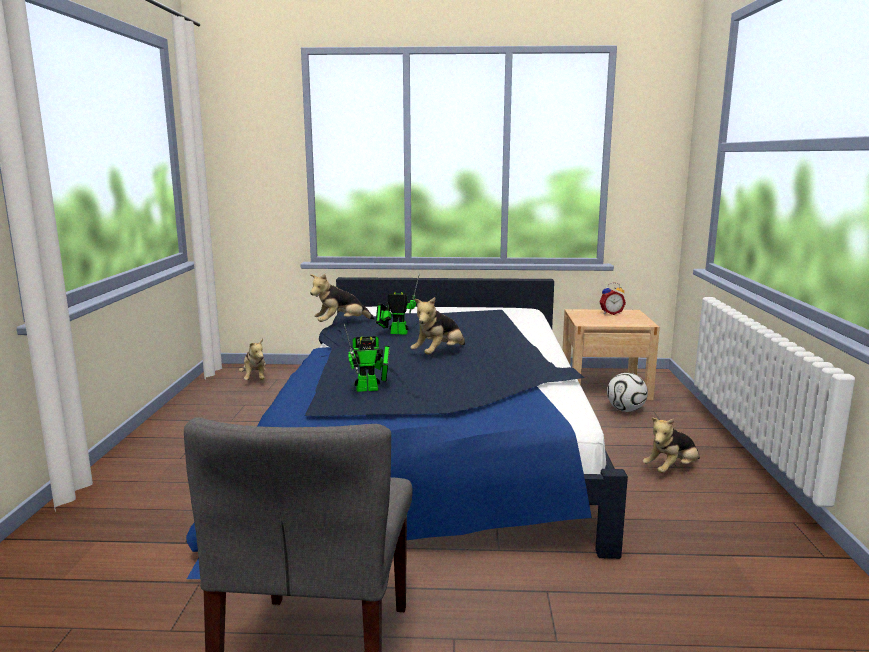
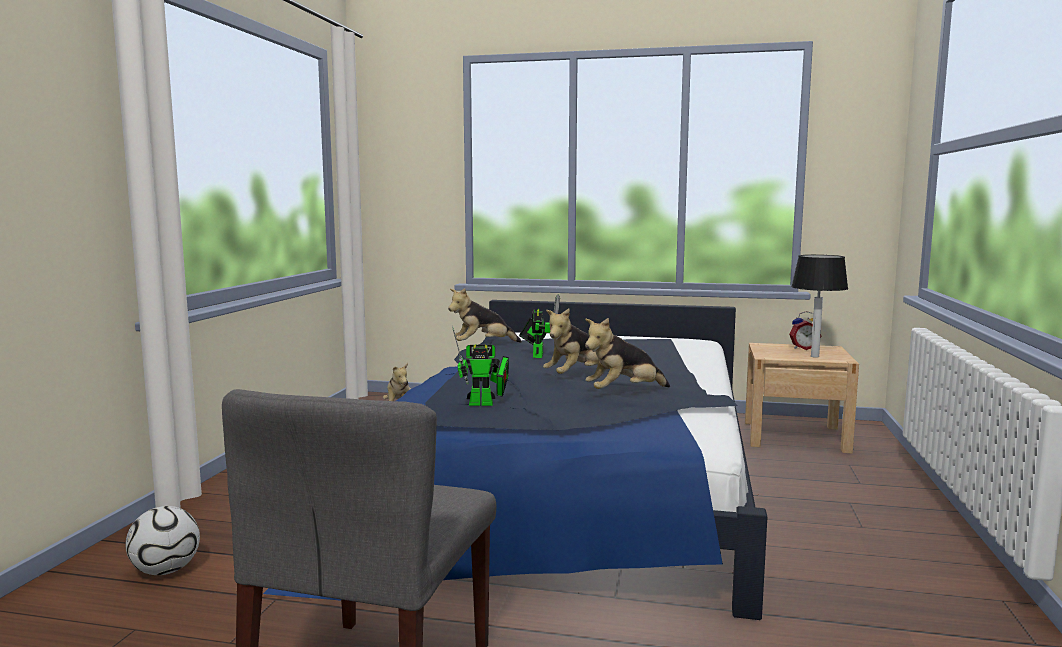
camera: 10 degrees right, 5 degrees down
(396, 333) = (538, 355): toy robot -> toy robot turned 75 degrees clockwise
(622, 321) = (814, 356): none -> table lamp
(625, 410) = (814, 462): football -> football (165, 571)
(672, 470) = (855, 529): plush toy -> plush toy (624, 393)

